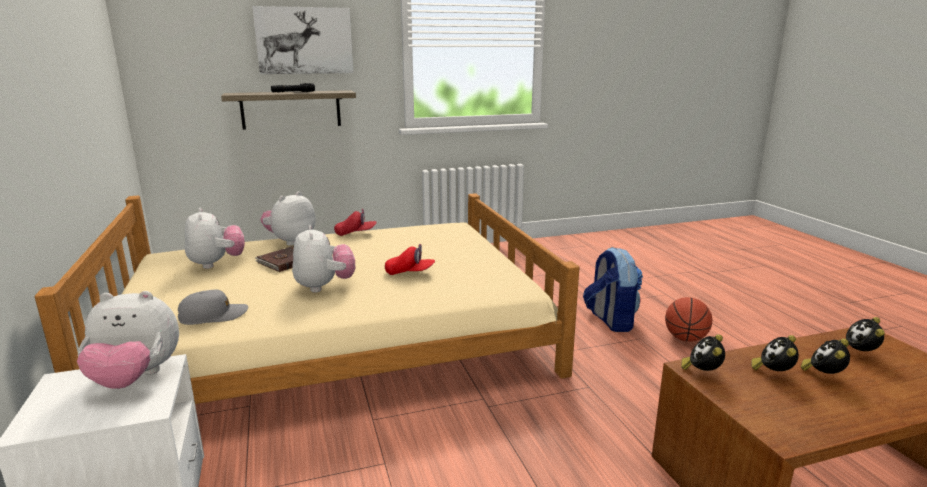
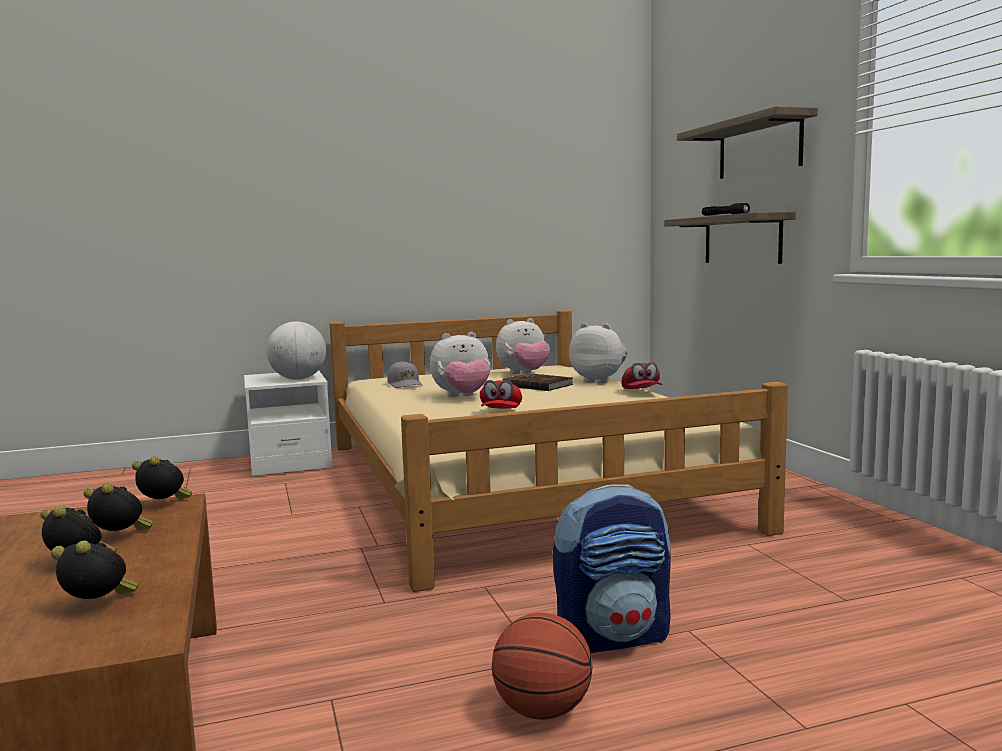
camera: 90 degrees right, 10 degrees down
(136, 378) = (298, 379): plush toy -> globe
(304, 40) = (759, 147): picture -> shelf

